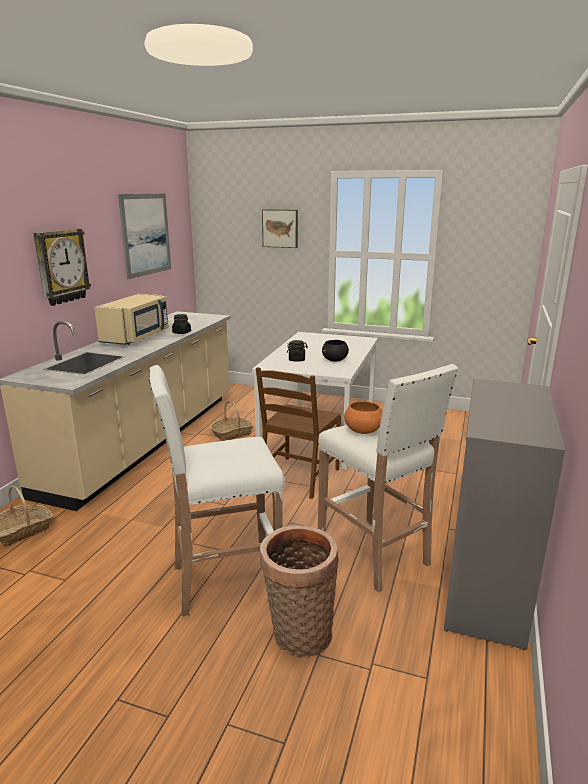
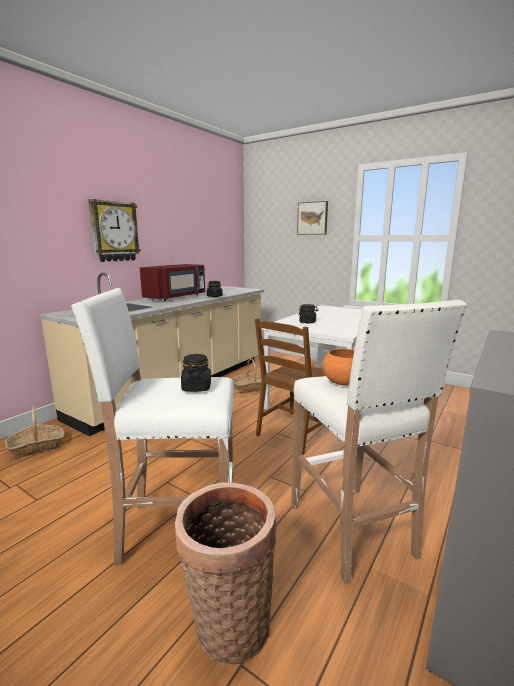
camera: 15 degrees right, 5 degrees down
(137, 337) = (176, 297): beige microwave -> red microwave
(146, 234) = (199, 219): picture -> none
(241, 450) = (196, 388): none -> black jar
(335, 360) = (344, 324): black bowl -> none

